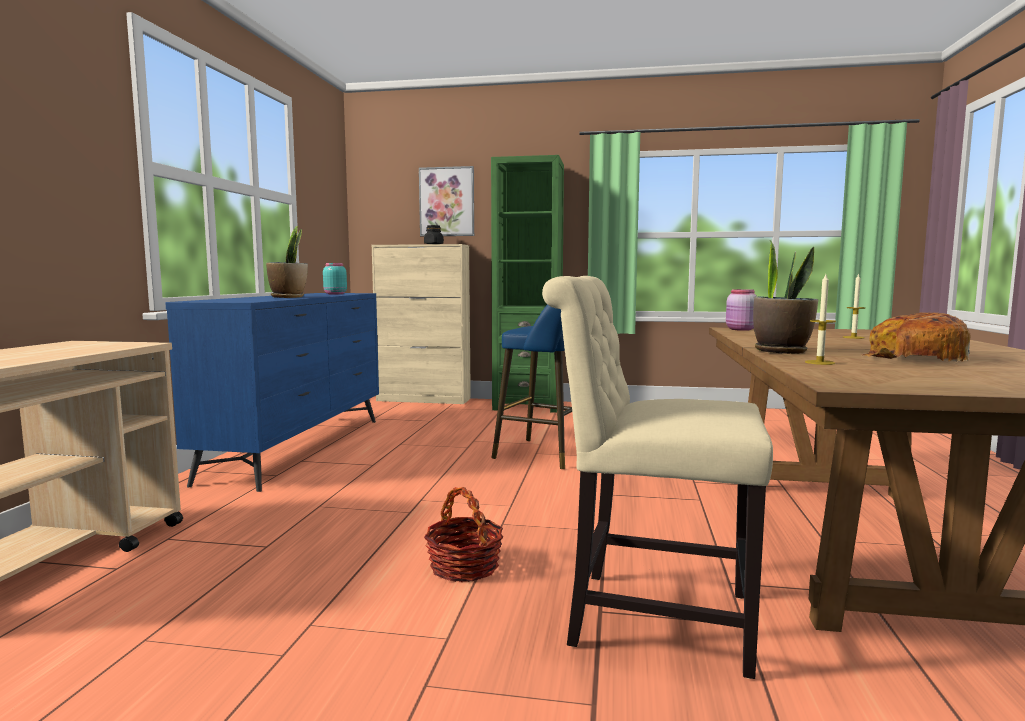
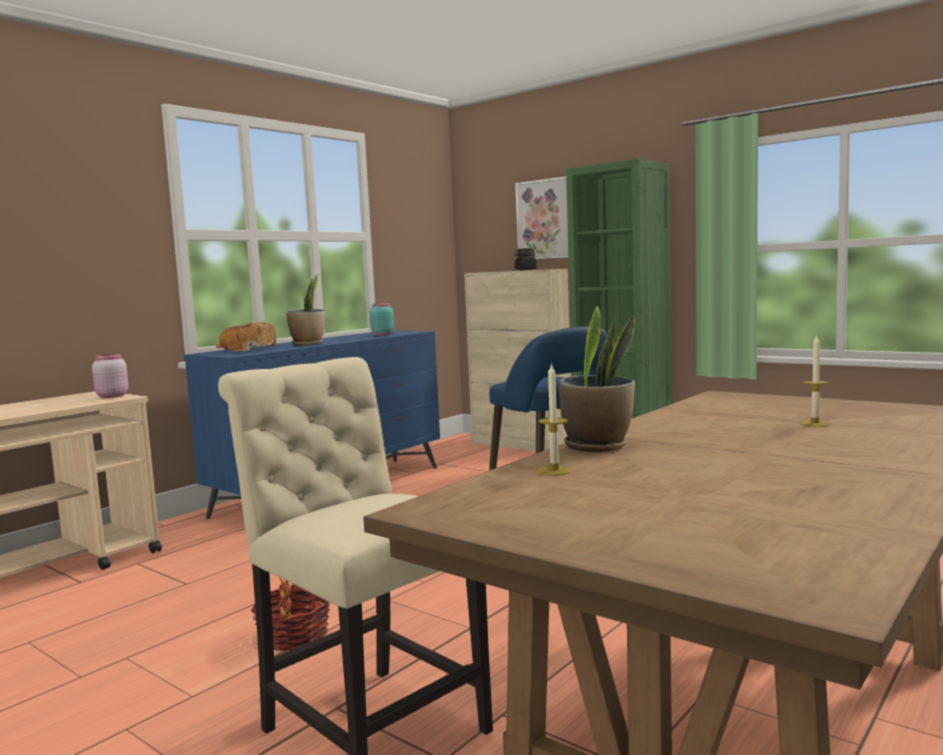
camera: 30 degrees right, 0 degrees up
(740, 329) = (724, 398): pink jar -> pink jar (111, 396)
(912, 358) = (705, 473): bread -> bread (248, 349)

